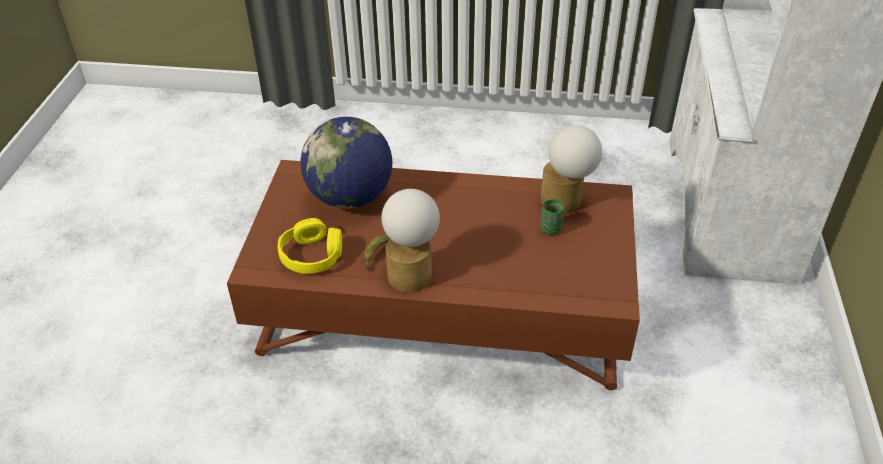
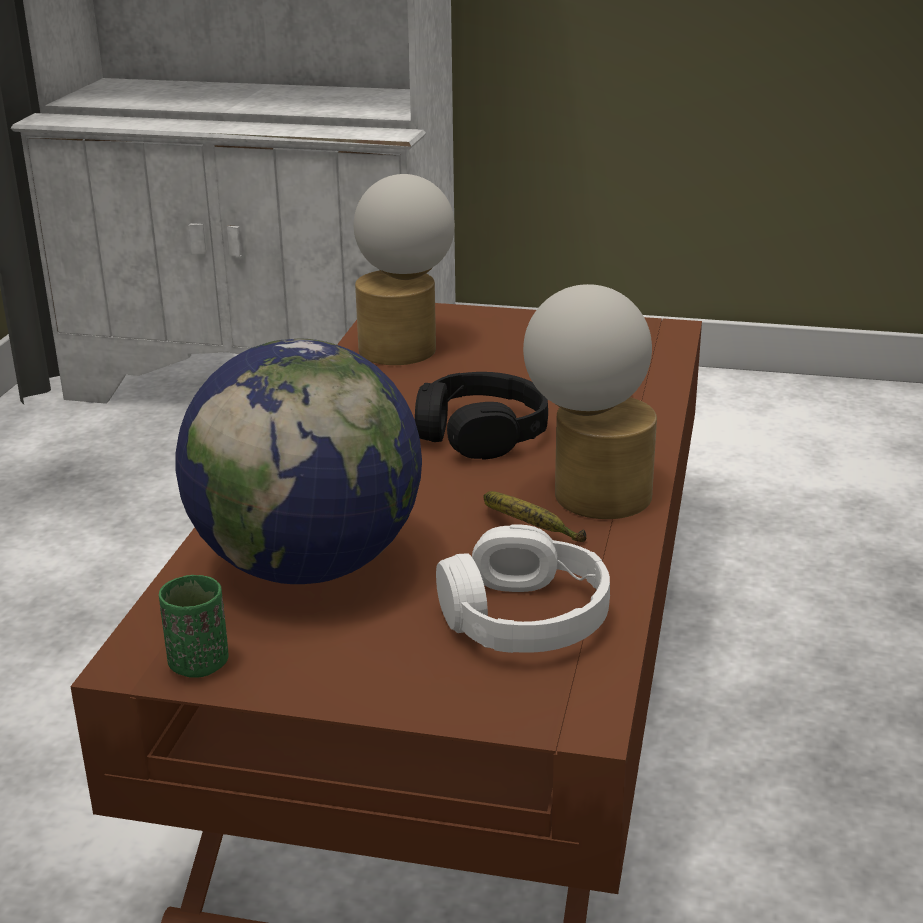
camera: 85 degrees left, 15 degrees down
(312, 255) = (523, 618): yellow headphones -> white headphones
(468, 235) = (481, 433): none -> black headphones
(550, 229) = (477, 362): green cup -> green cup (199, 664)

